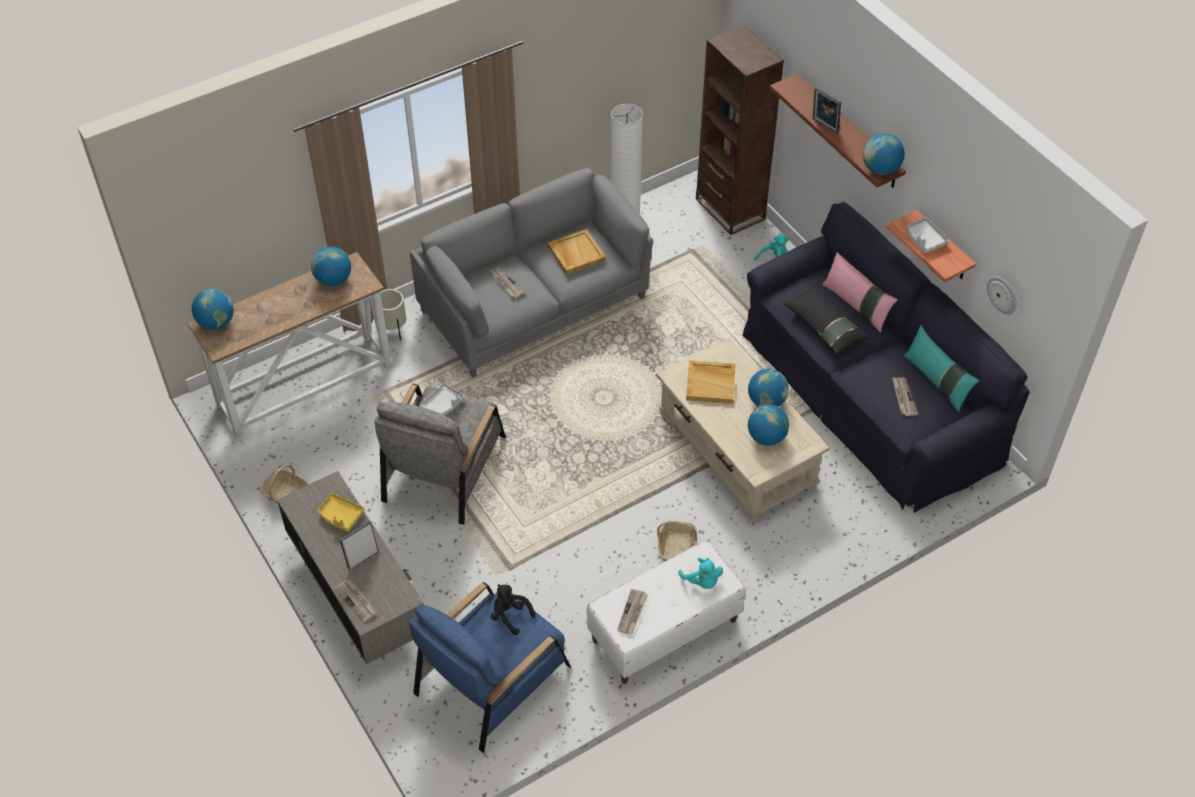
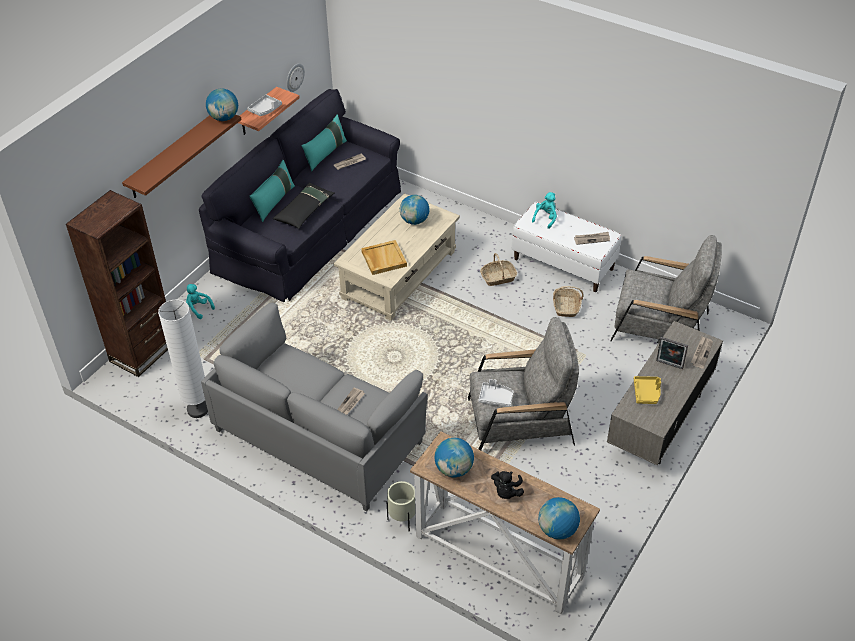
camera: 115 degrees left, 5 degrees down
(286, 494) = (612, 508): basket -> basket (566, 306)
(492, 679) = (659, 326): blue armchair -> grey armchair
(510, 615) = (637, 292): black plush toy -> black plush toy (506, 492)
(575, 253) = (290, 374): beige tray -> none
(766, 401) = (383, 229): globe -> none
(824, 127) = (187, 153): picture frame -> none
(856, 305) = (274, 202): pink pillow -> turquoise pillow

